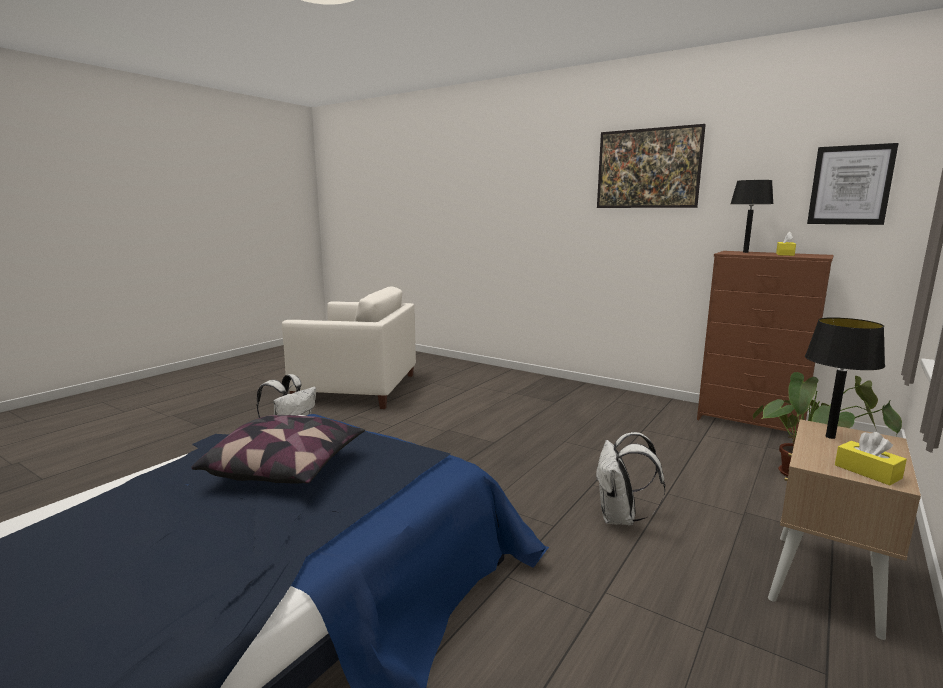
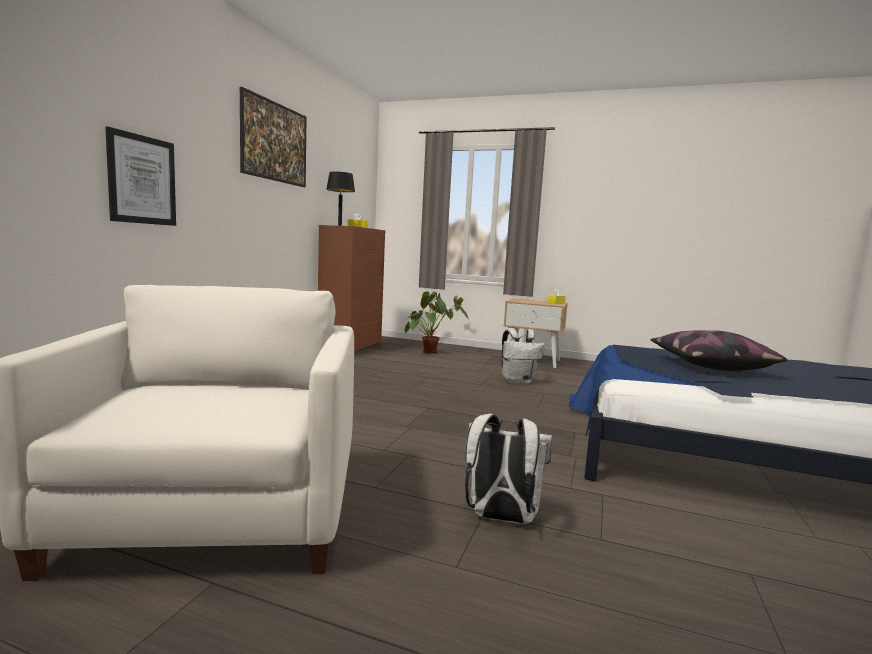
camera: 105 degrees left, 5 degrees down
(830, 437) = (524, 301): black table lamp -> none
(850, 185) = (355, 185): picture -> picture (142, 180)

